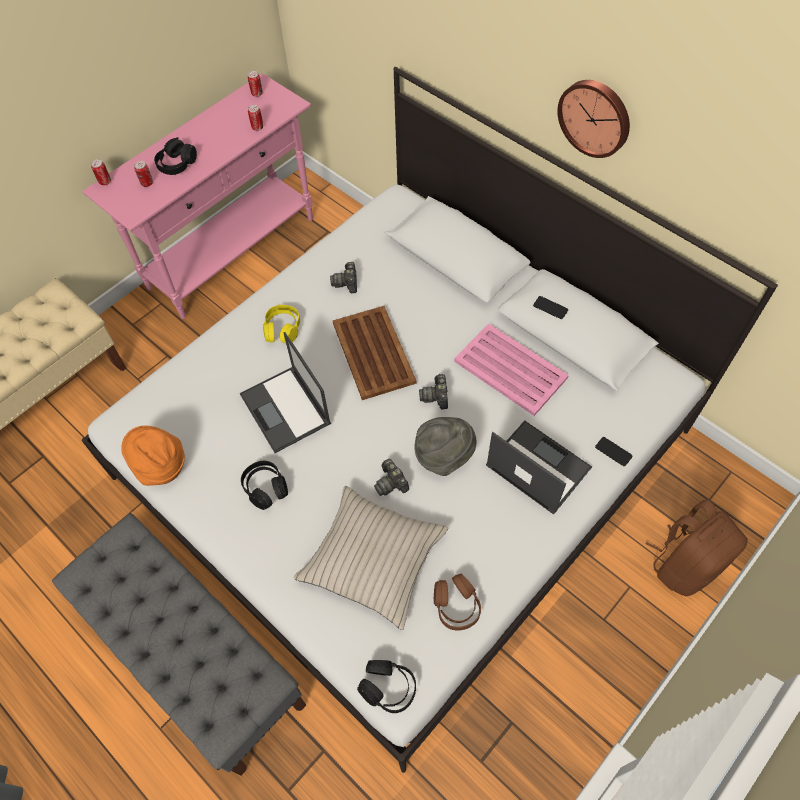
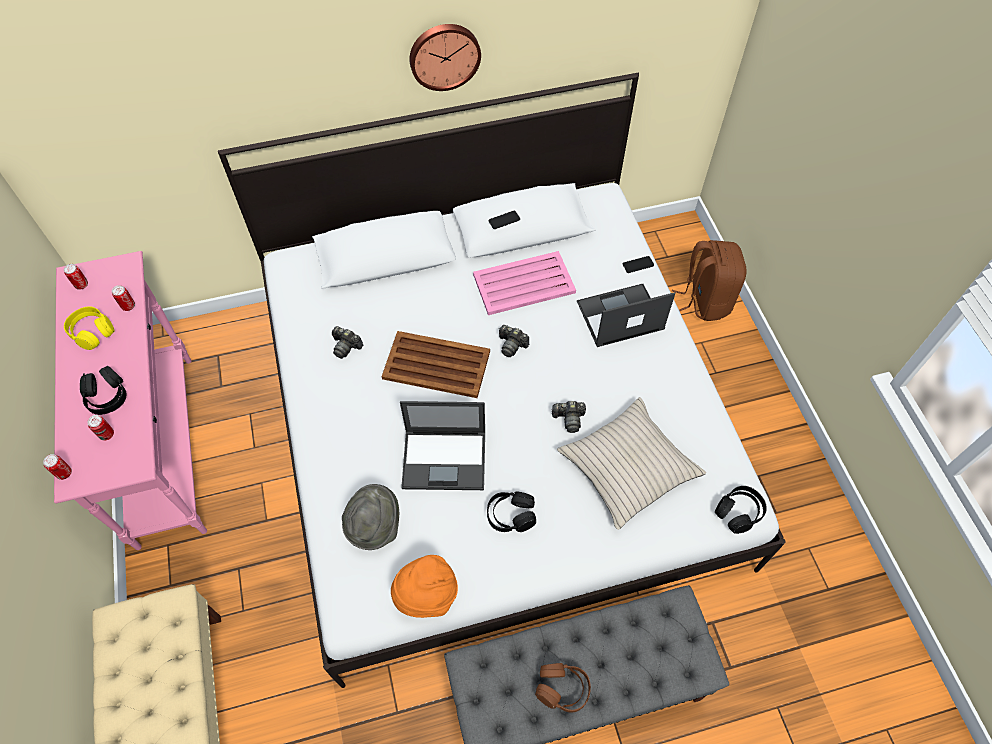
camera: 60 degrees left, 0 degrees up
(282, 329) = (355, 421): yellow headphones -> yellow headphones (92, 332)
(443, 455) = (569, 369): grey hat -> grey hat (374, 526)
(456, 605) = (699, 431): brown headphones -> brown headphones (562, 688)

